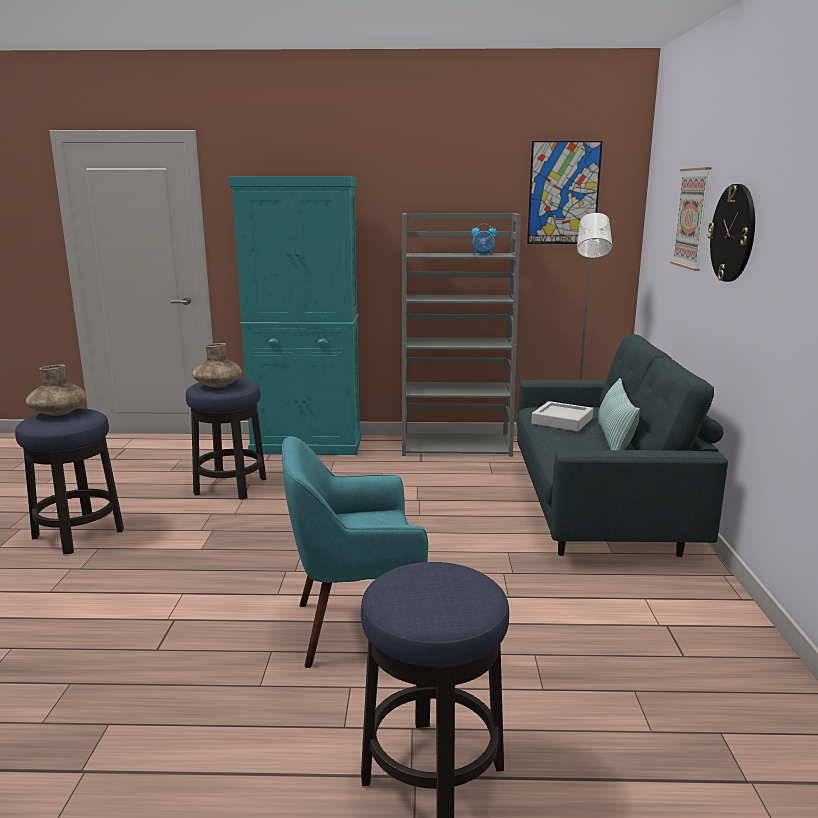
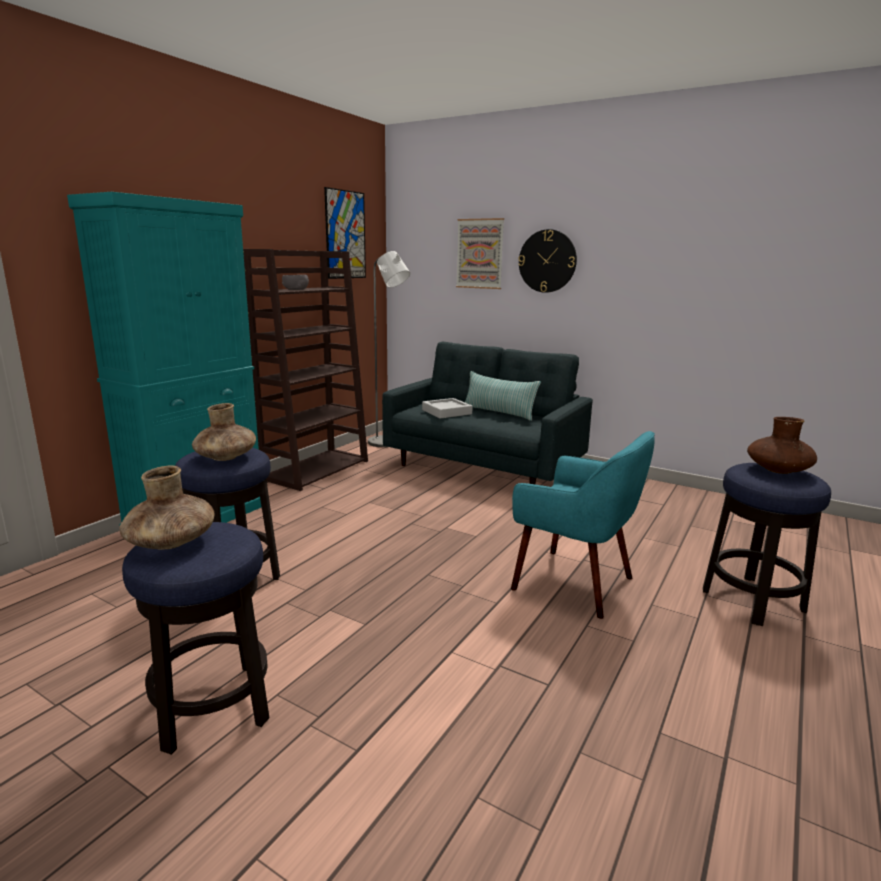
camera: 60 degrees left, 0 degrees up
(355, 627) = (575, 583): turquoise armchair -> turquoise armchair turned 75 degrees counterclockwise
(448, 254) = (296, 289): none -> grey bowl
(452, 590) = (778, 470): none -> brown vase
(457, 445) = (316, 469): grey bookcase -> brown bookcase
(483, 254) = (319, 288): alarm clock -> none

